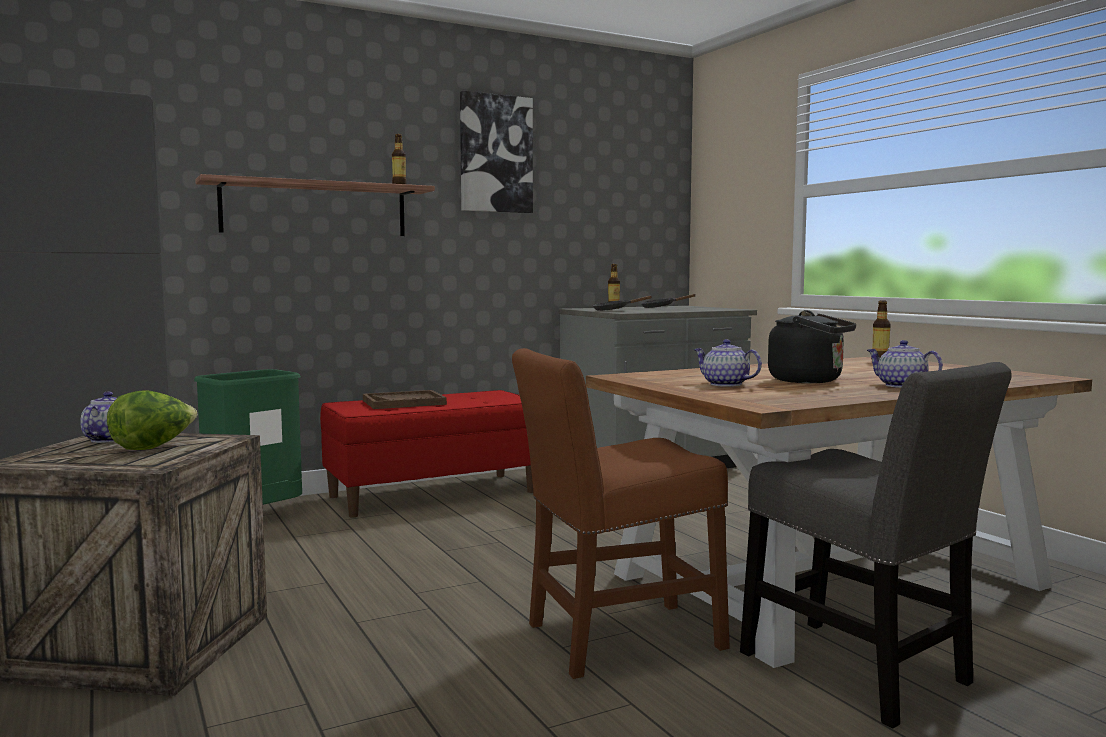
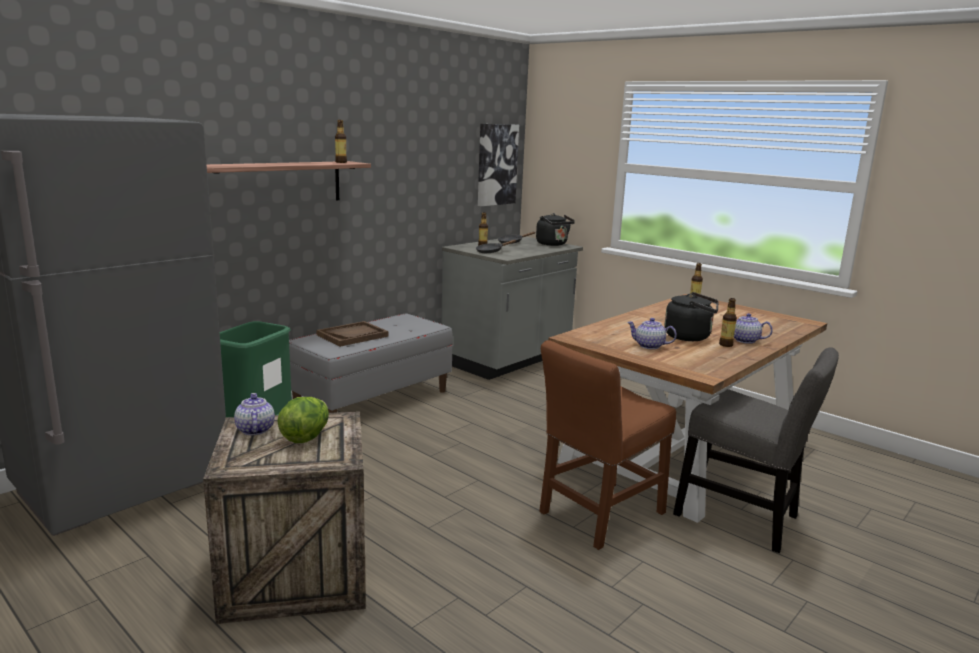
camera: 20 degrees left, 10 degrees up
(433, 494) = (373, 400): red bench -> grey bench
(495, 154) = (401, 128): picture -> picture (496, 164)
(716, 308) = (553, 244): none -> black kettle
(858, 387) = (726, 345): none -> bottle

